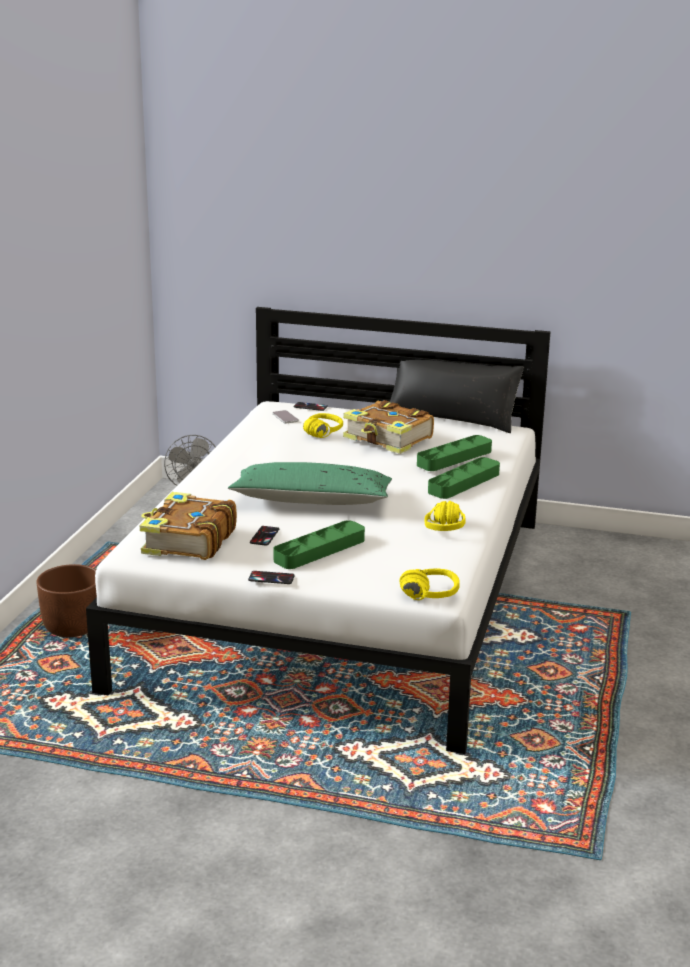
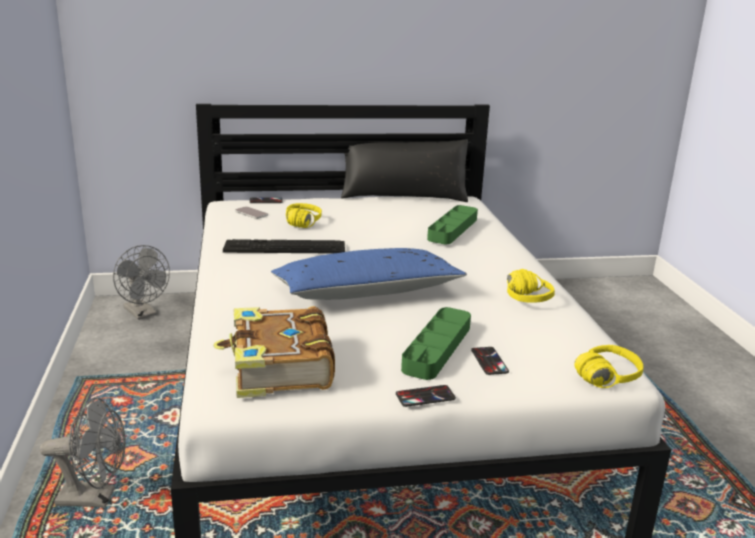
camera: 25 degrees left, 0 degrees up
(72, 627) = (95, 498): brown planter -> grey fan
(264, 536) = (359, 343): phone -> phone (489, 361)
(283, 452) = (285, 247): none -> keyboard
(312, 501) = (366, 292): green pillow -> blue pillow
(388, 439) = (374, 220): book -> none
(464, 483) = (487, 251): green tray -> none

